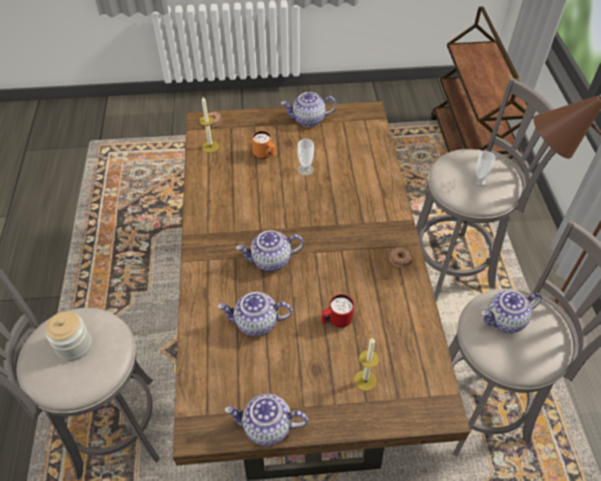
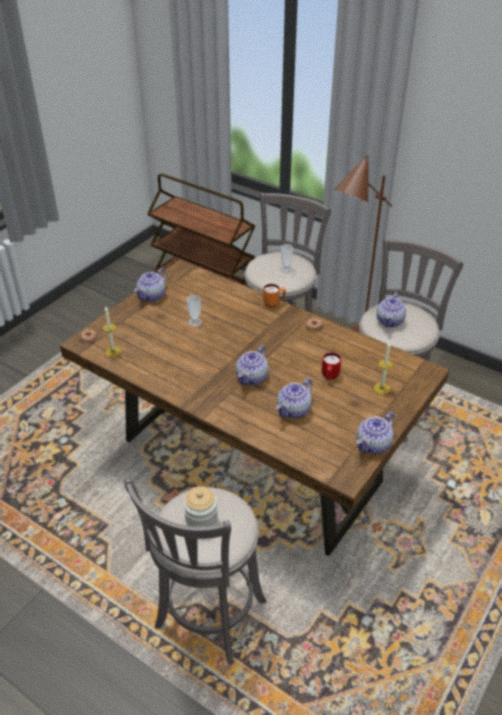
camera: 50 degrees left, 10 degrees down
(265, 155) = (157, 332): orange mug -> orange mug (274, 303)

